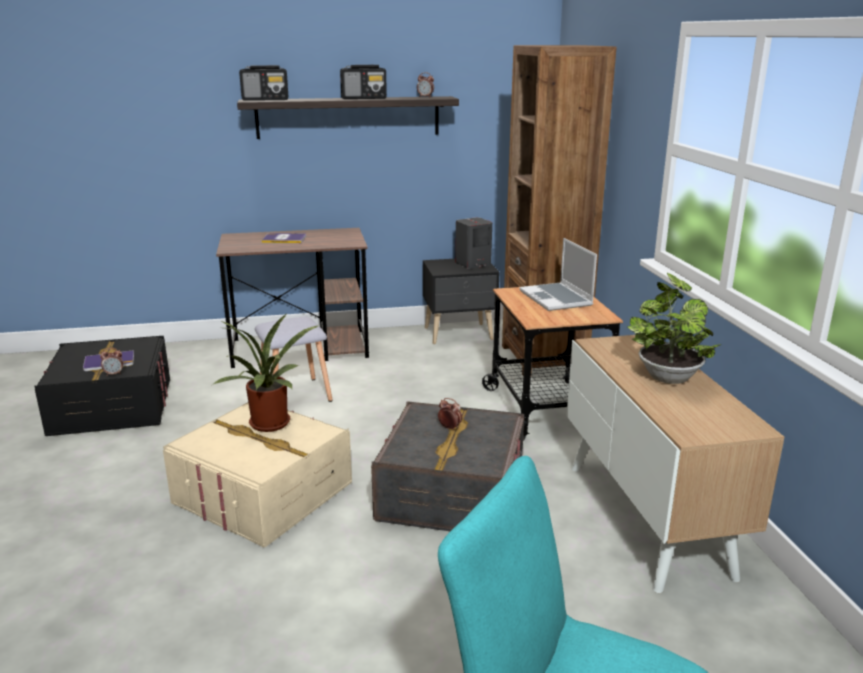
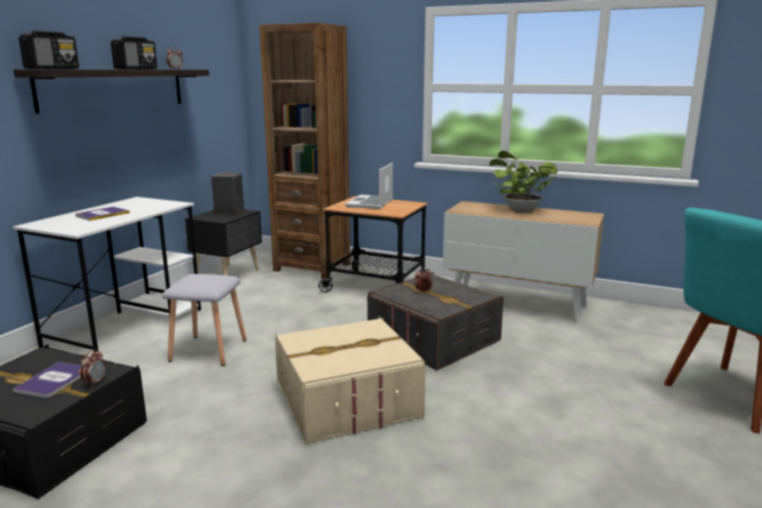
camera: 55 degrees left, 5 degrees down
(270, 425) = (334, 338): potted plant -> none
(301, 348) = (127, 327): brown desk -> white desk
(557, 298) = (370, 203): laptop -> laptop turned 90 degrees clockwise

